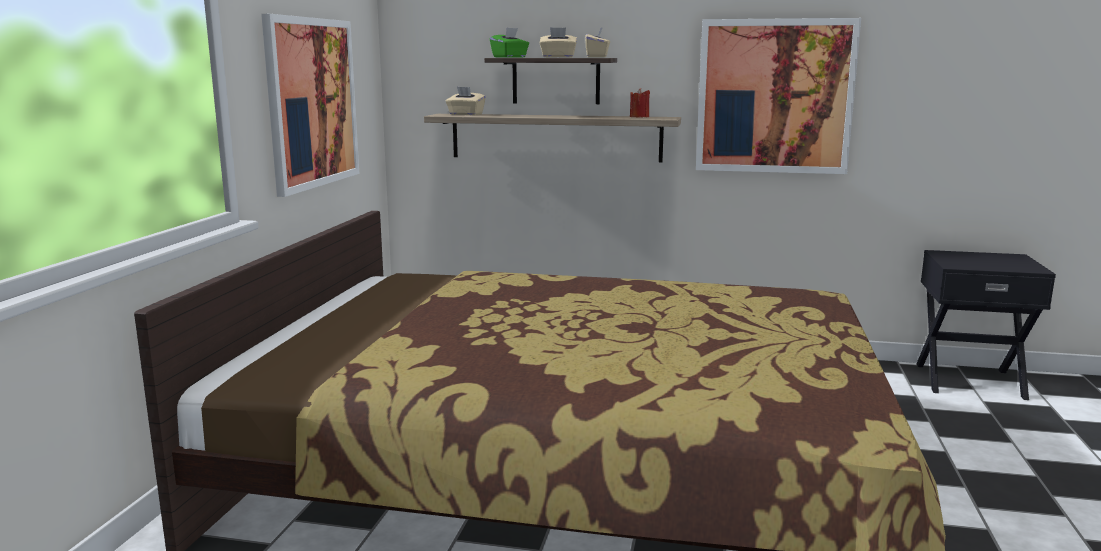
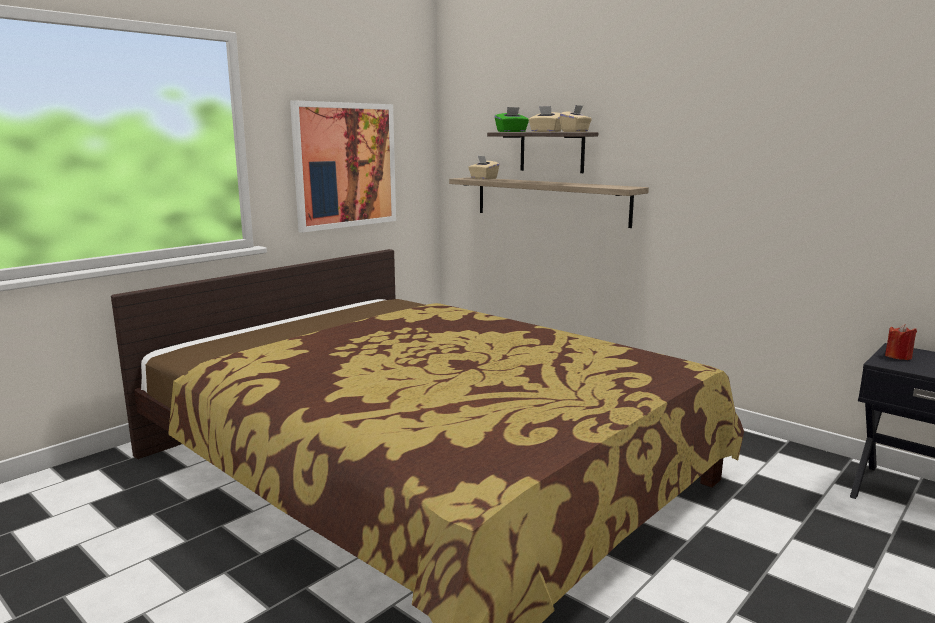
camera: 30 degrees right, 0 degrees up
(639, 117) = (607, 186): red candle -> red candle (898, 356)
(774, 96) = (733, 170): picture -> none

